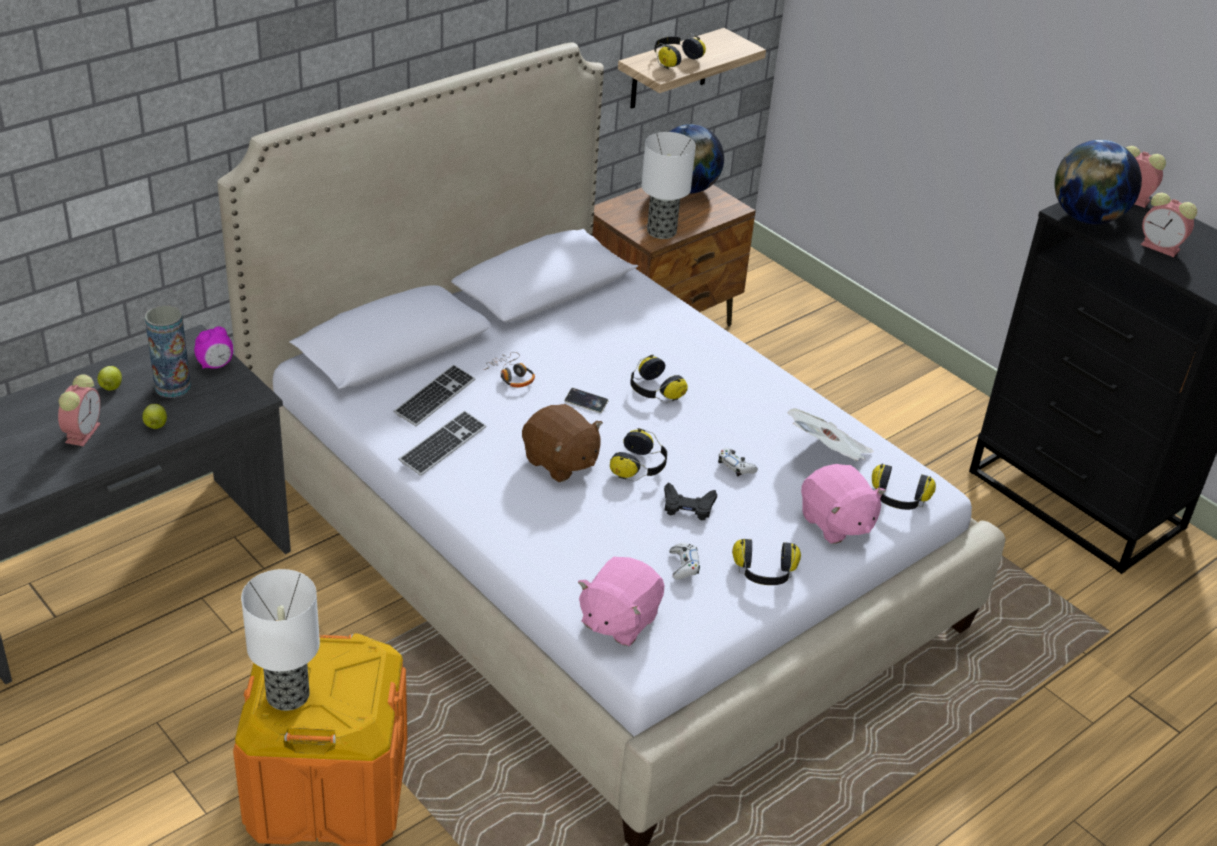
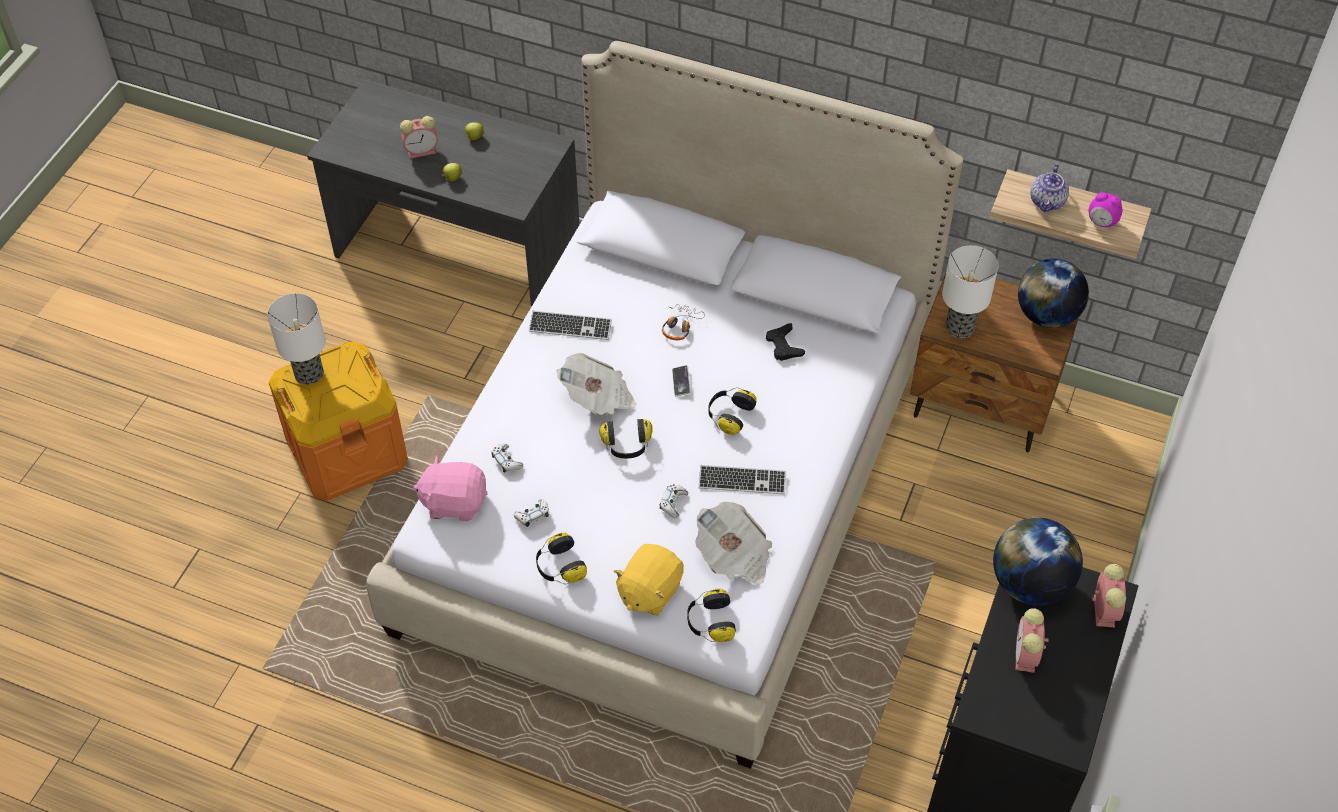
camera: 65 degrees right, 15 degrees up
(173, 387) = (496, 163): vase -> none
(215, 365) = (534, 170): alarm clock -> alarm clock (1102, 222)
(435, 397) = (620, 297): keyboard -> keyboard (742, 481)
(560, 462) = (598, 398): brown plush toy -> newspaper
(594, 556) = (507, 461): none -> white game controller
(674, 59) = (1047, 202): headphones -> teapot
(688, 506) = (602, 492): black game controller -> black game controller (783, 345)
(836, 523) = (649, 591): pink plush toy -> yellow plush toy

